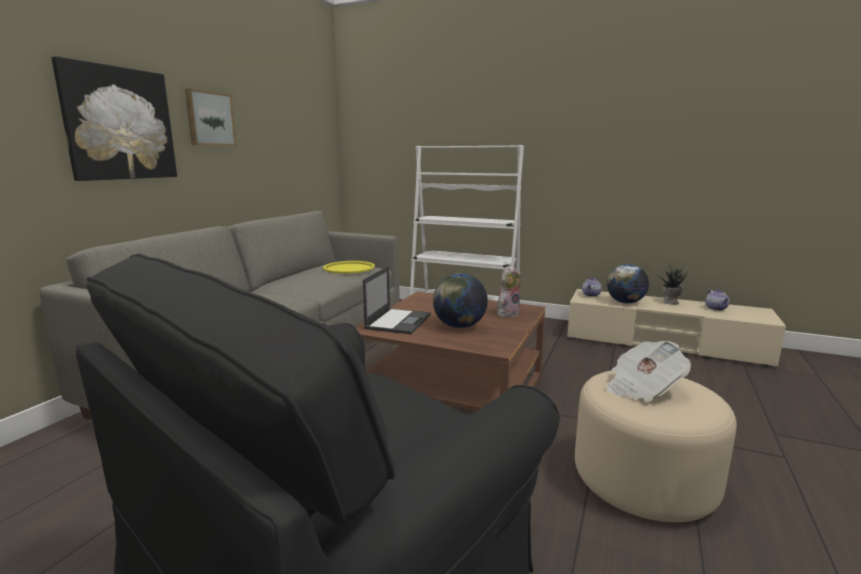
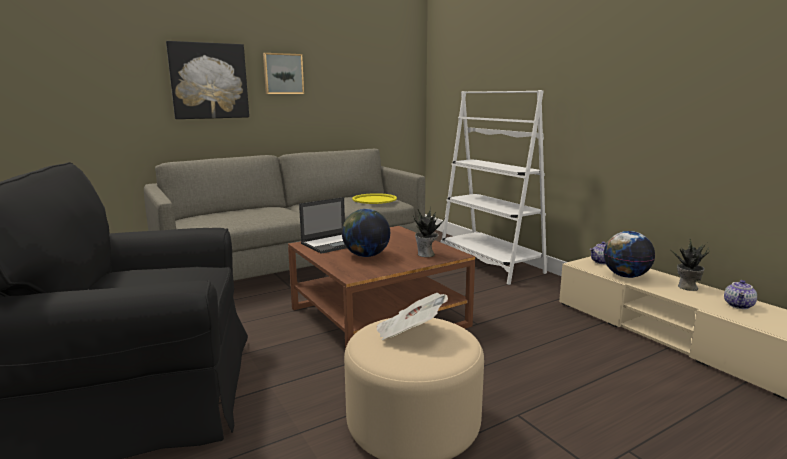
camera: 35 degrees right, 0 degrees up
(507, 313) = (426, 255): plush toy -> potted plant

